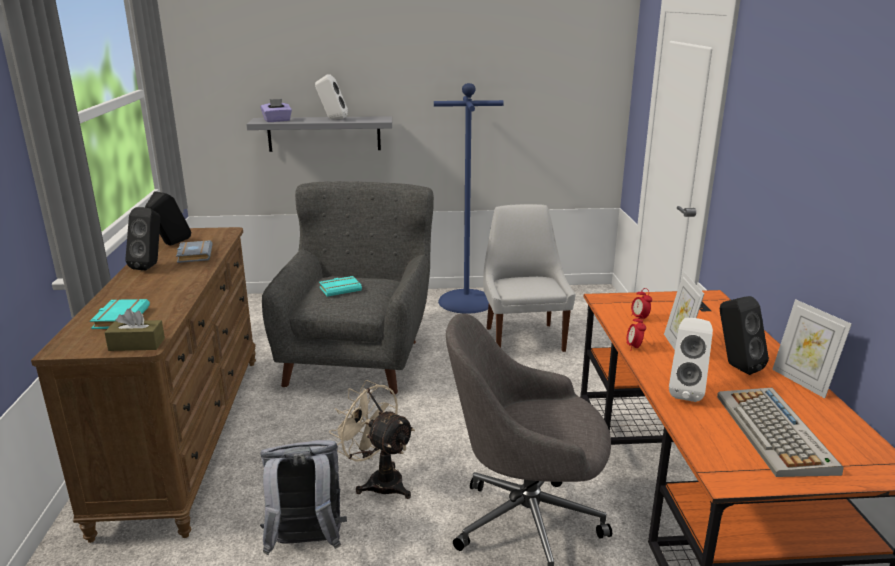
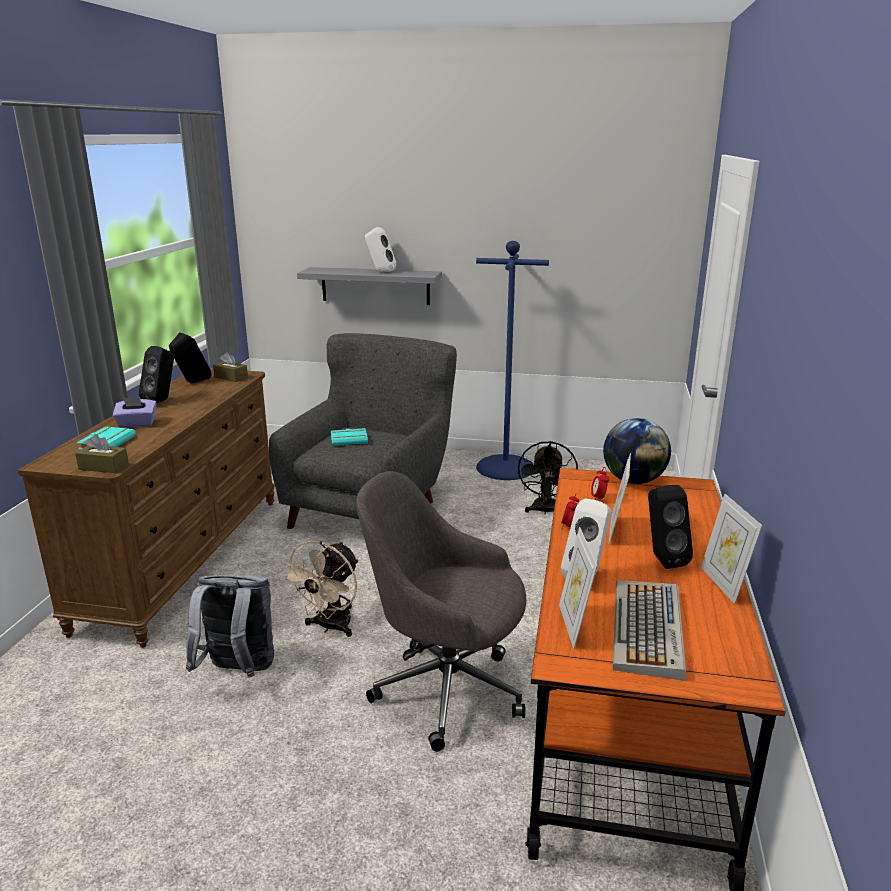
camera: 15 degrees right, 0 degrees up
(193, 255) = (204, 394): grey book -> none
(210, 236) = (231, 377): none -> brown tissue box
(277, 120) = (327, 271): purple tissue box -> purple tissue box (137, 424)
(378, 481) = (330, 627): beige fan -> beige fan turned 120 degrees counterclockwise
(523, 338) = (545, 511): white chair -> black fan
(656, 298) = (633, 480): none -> globe
(710, 440) = (573, 625): none -> picture frame

